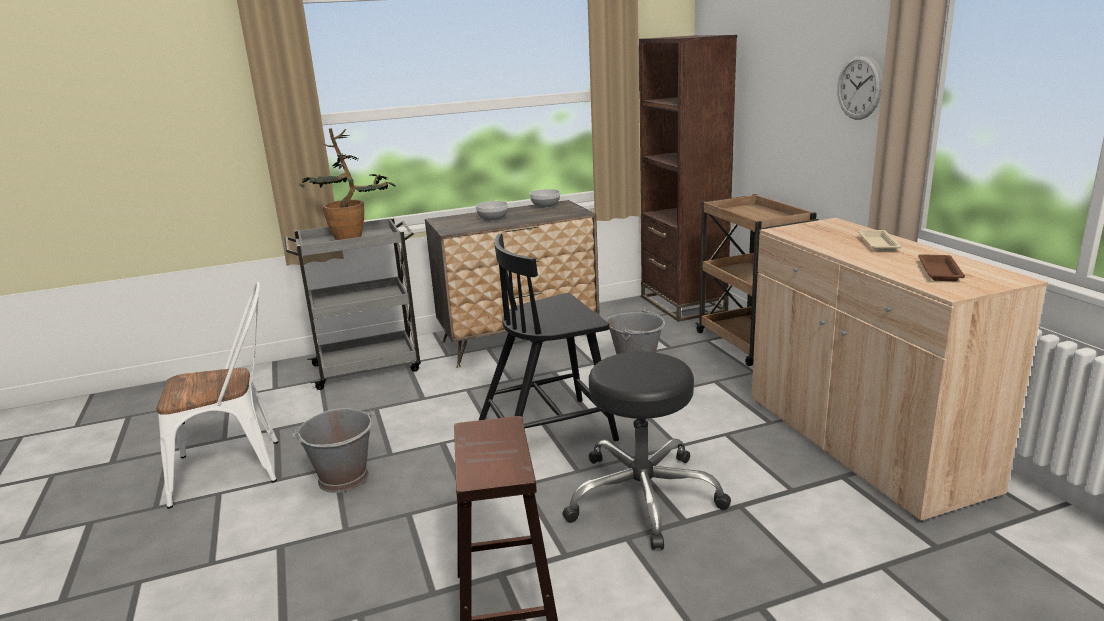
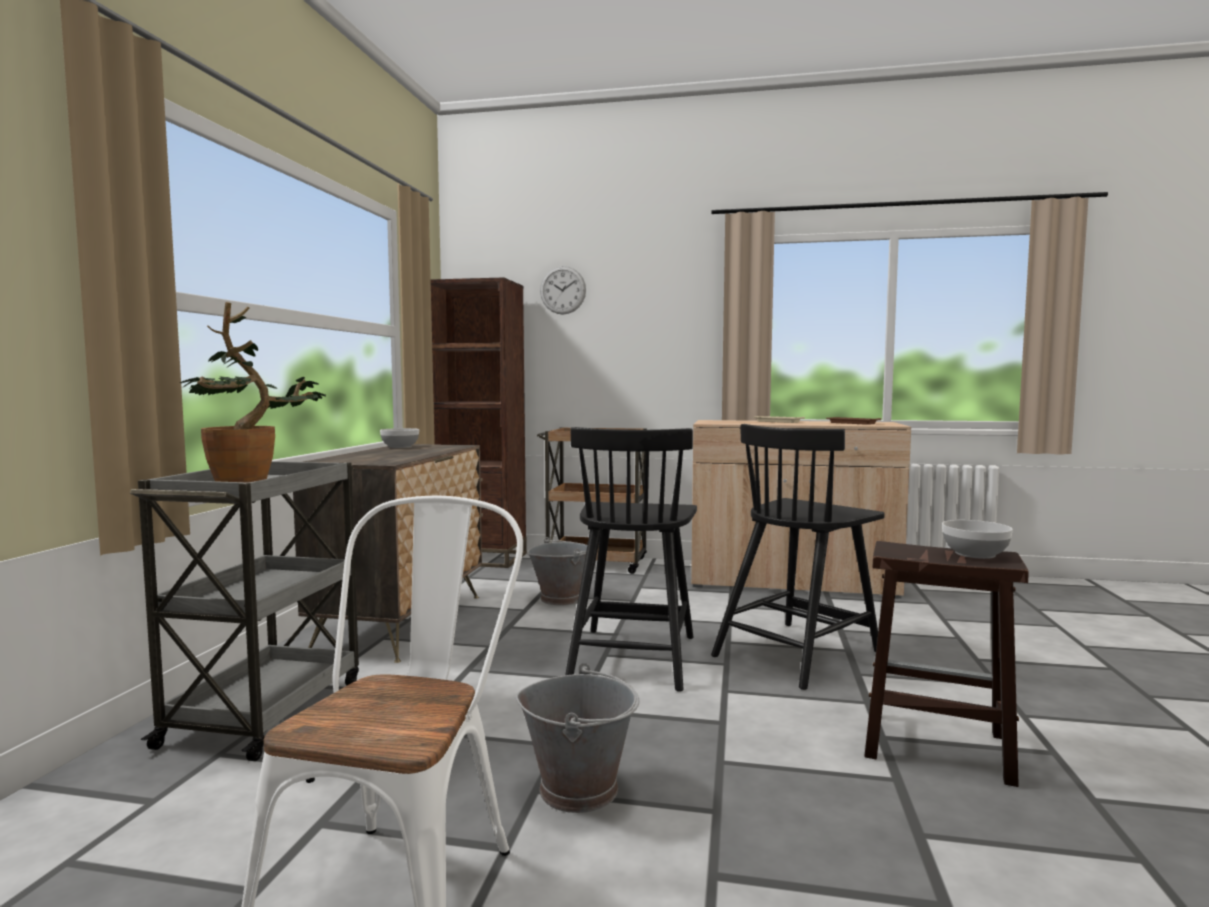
camera: 60 degrees left, 15 degrees down
(492, 219) = (389, 455): bowl -> bowl (975, 554)
(643, 496) = (797, 653): black stool -> black chair
(859, 87) = (681, 323): wall clock -> wall clock (563, 290)

